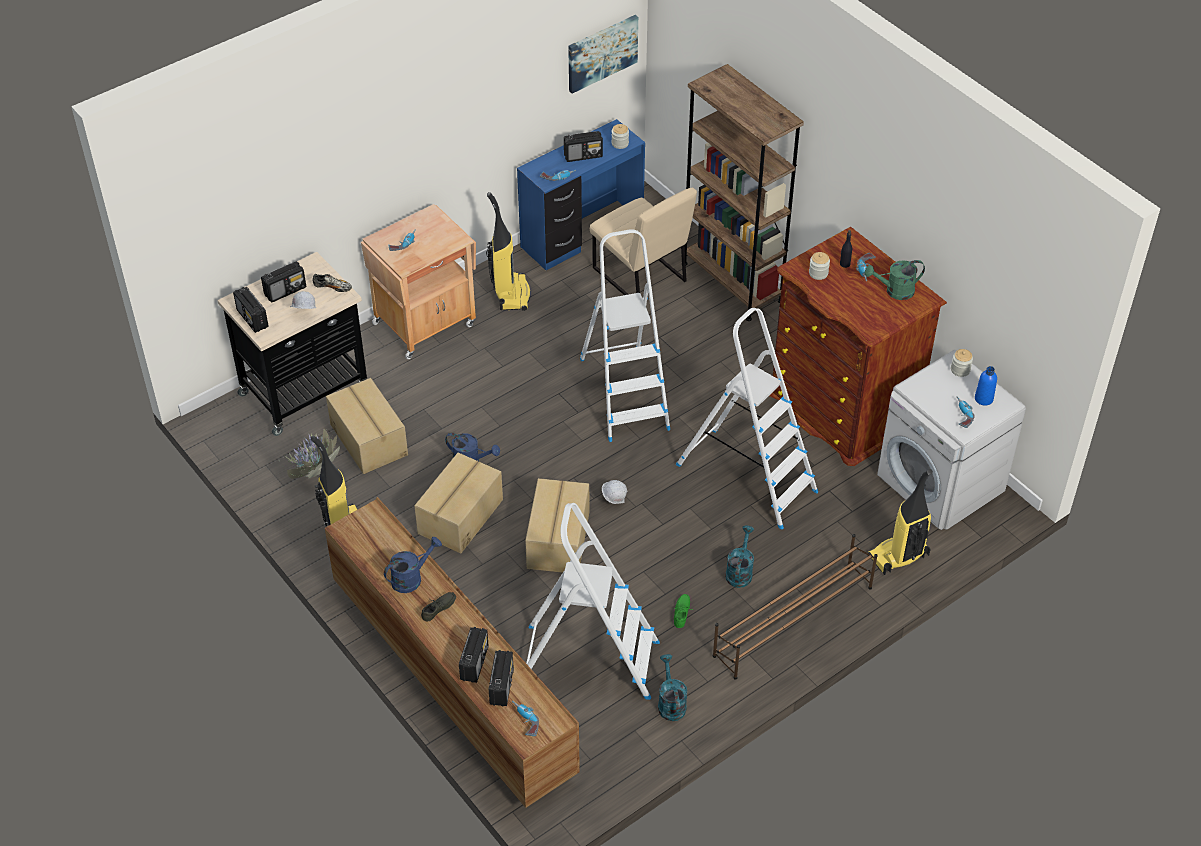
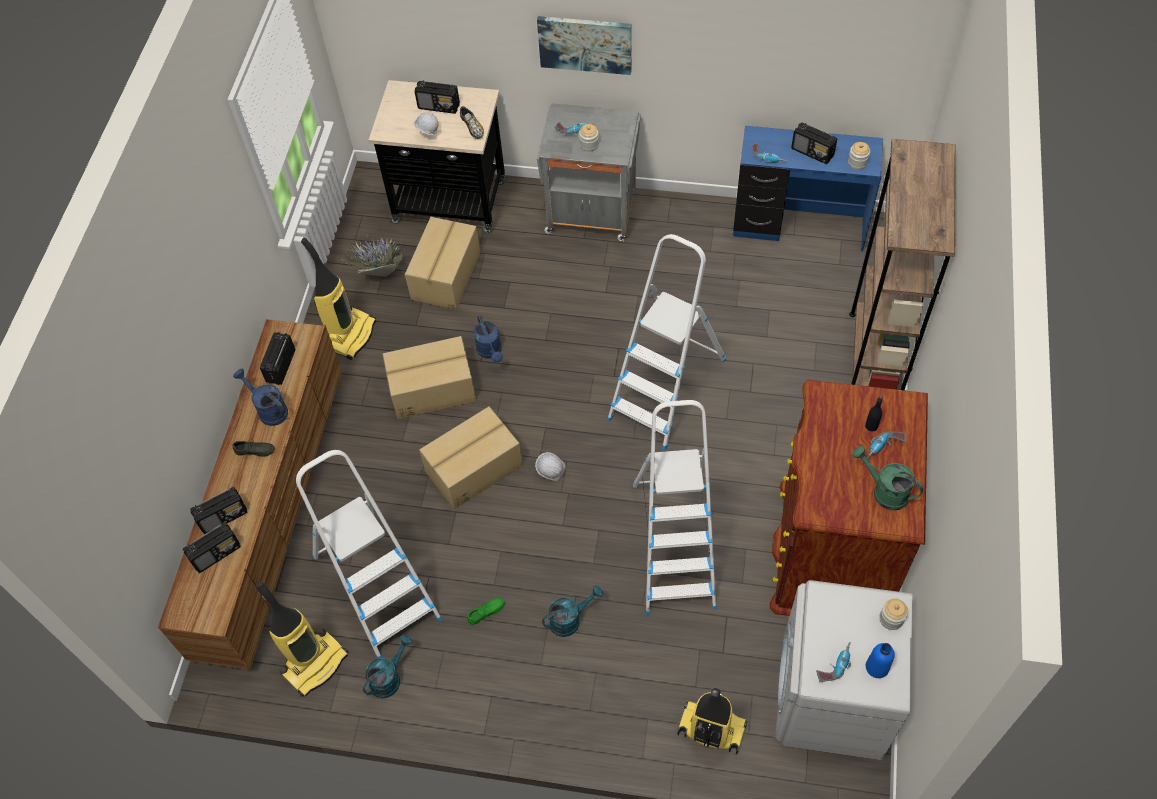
camera: 50 degrees right, 10 degrees up
(252, 319) = (391, 112): radio -> radio (281, 366)
(411, 578) = (268, 409): blue watering can -> blue watering can turned 150 degrees counterclockwise
(425, 323) = (592, 213): brown cart -> grey cart
(511, 294) = (683, 236): vacuum cleaner -> vacuum cleaner (315, 663)
(524, 721) = (196, 597): power drill -> none
(602, 53) = (882, 61): picture -> picture (585, 44)
(640, 276) = (802, 298): beige chair -> none
(792, 621) = (556, 701): brown shoe rack -> none
(818, 273) = (834, 415): jar -> jar (589, 145)

